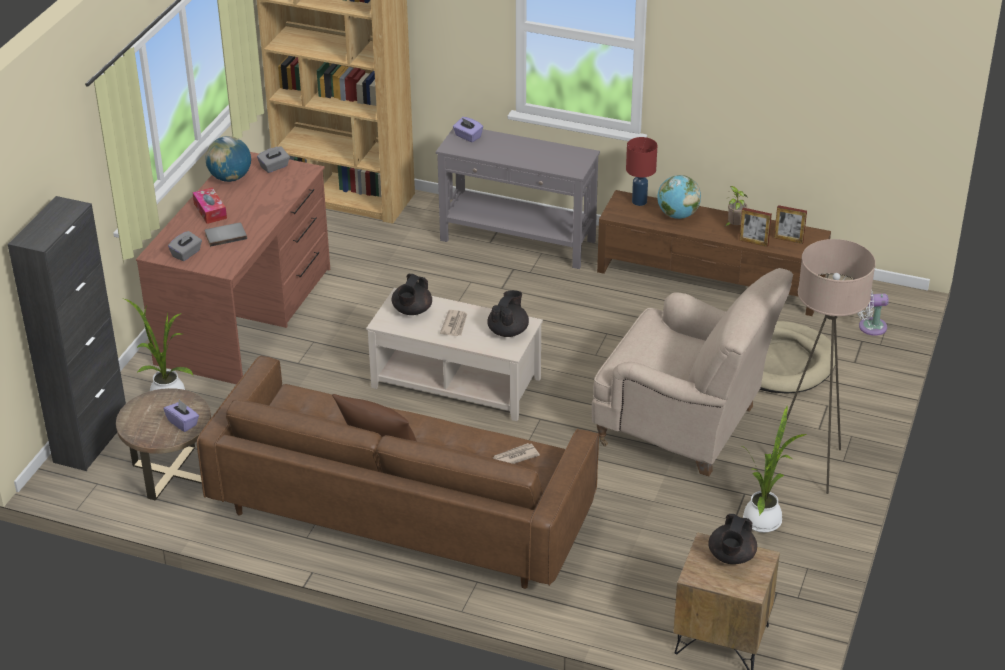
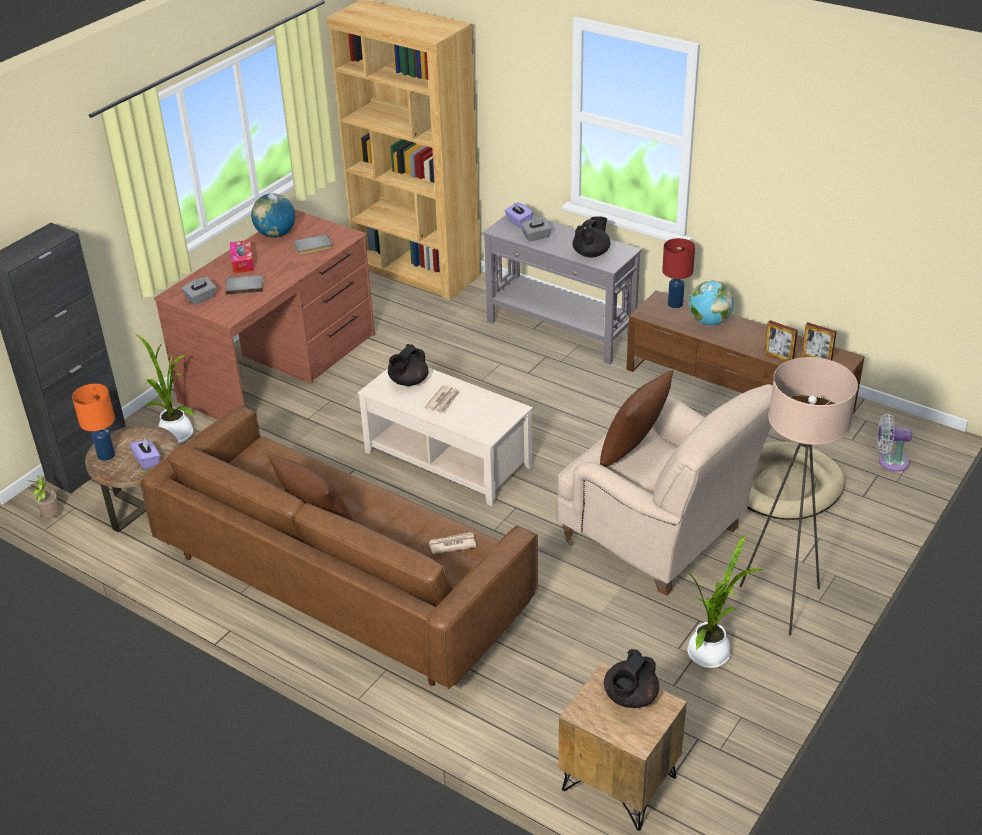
camera: 15 degrees right, 0 degrees up
(137, 423) = (106, 455): none -> orange table lamp
(274, 167) = (320, 229): grey tissue box -> grey tissue box (536, 236)
(276, 186) = (313, 247): none -> grey book
(508, 331) = (493, 414): black teapot -> black teapot (591, 253)
(657, 347) = (634, 452): none -> brown pillow
(734, 226) = (763, 339): potted plant -> potted plant (50, 517)

